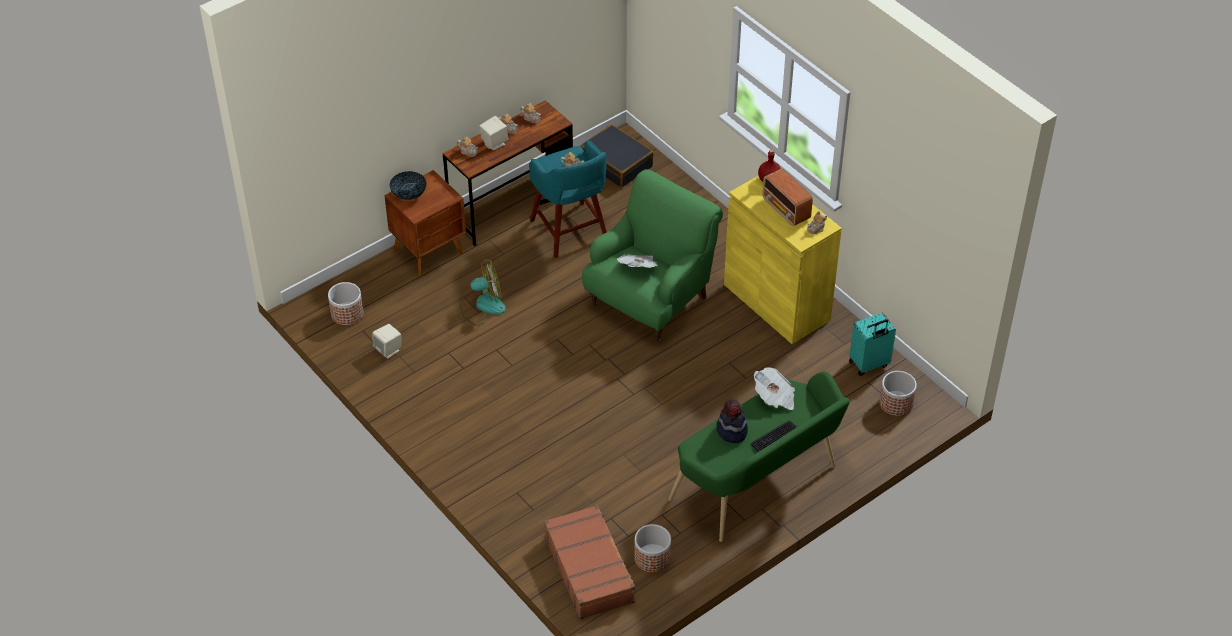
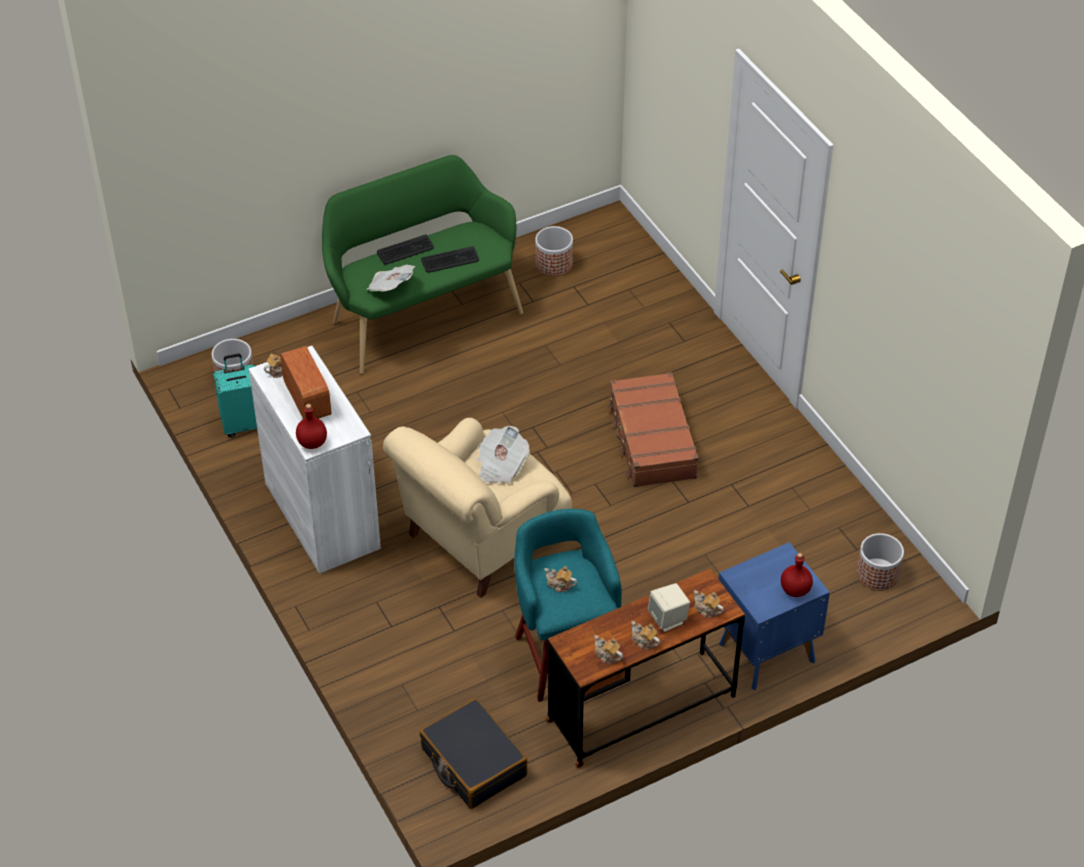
camera: 170 degrees left, 0 degrees up
(388, 350) = (823, 519): beige speaker -> none
(408, 193) = (795, 589): bowl -> red bottle
(429, 251) = (764, 651): brown nightstand -> blue nightstand
(483, 306) = (699, 561): fan -> none
(590, 569) = (619, 262): brown suitcase -> brown suitcase (651, 440)
(651, 300) = (480, 540): green armchair -> beige armchair
(731, 431) = (450, 260): hat -> keyboard
(776, 302) = (322, 515): yellow cabinet -> white cabinet

